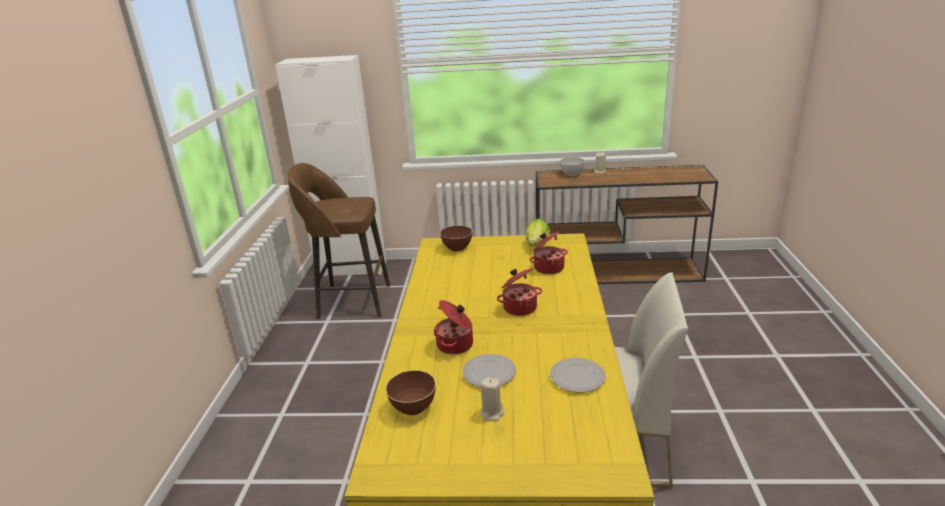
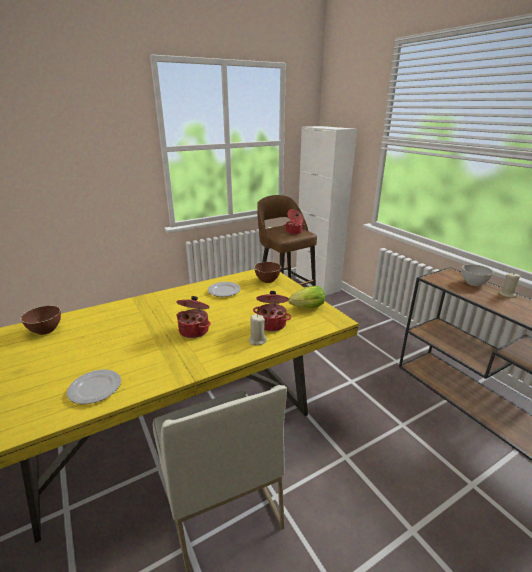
camera: 55 degrees right, 0 degrees up
(456, 345) = (127, 321): cooking pot -> cooking pot (294, 232)
(488, 373) = (92, 345): plate -> plate (224, 291)
(492, 413) = (40, 362): beige candle -> beige candle (257, 340)

